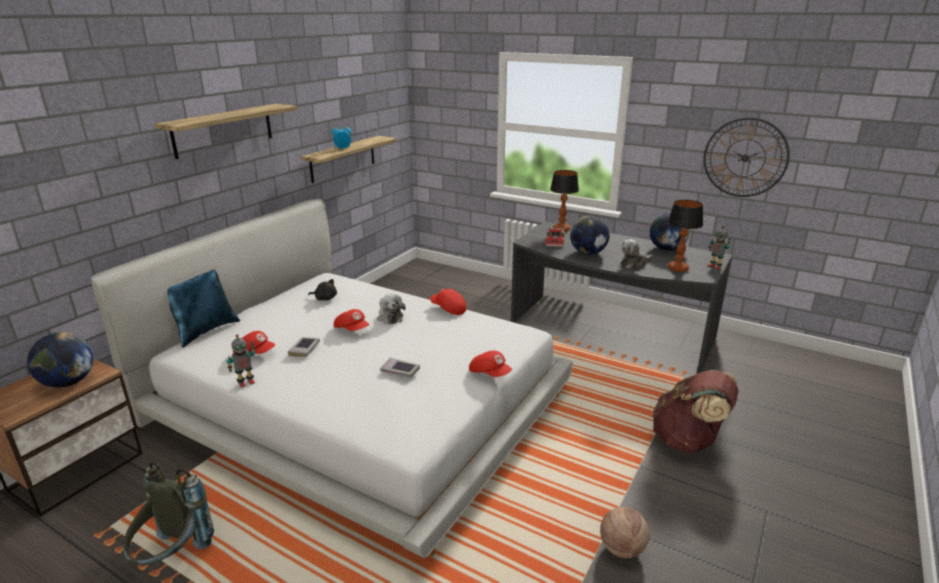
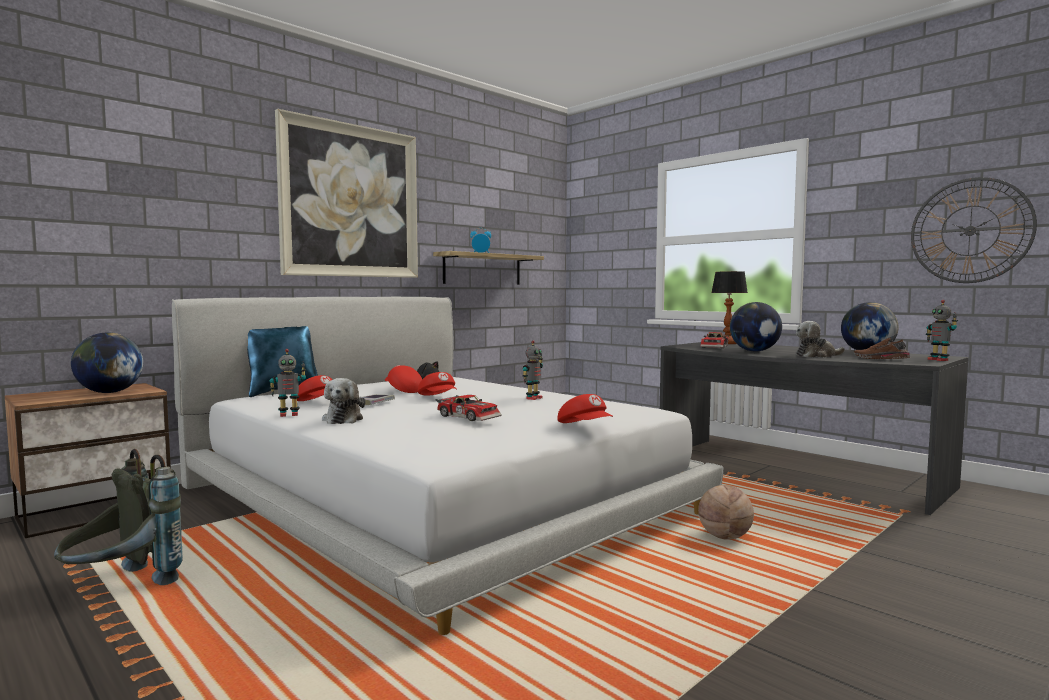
camera: 15 degrees right, 20 degrees down
(223, 130) = (351, 201): shelf -> picture
(390, 316) = (488, 394): plush toy -> plush toy (343, 419)
(400, 371) = (469, 416): book -> toy car
(430, 322) = (533, 398): none -> toy robot
(448, 309) = (562, 394): red cap -> red cap (403, 390)
(622, 549) = (759, 674): basketball -> basketball (725, 537)
(678, 269) = (880, 359): table lamp -> brown shoe
(688, 441) = (903, 574): brown backpack -> none

